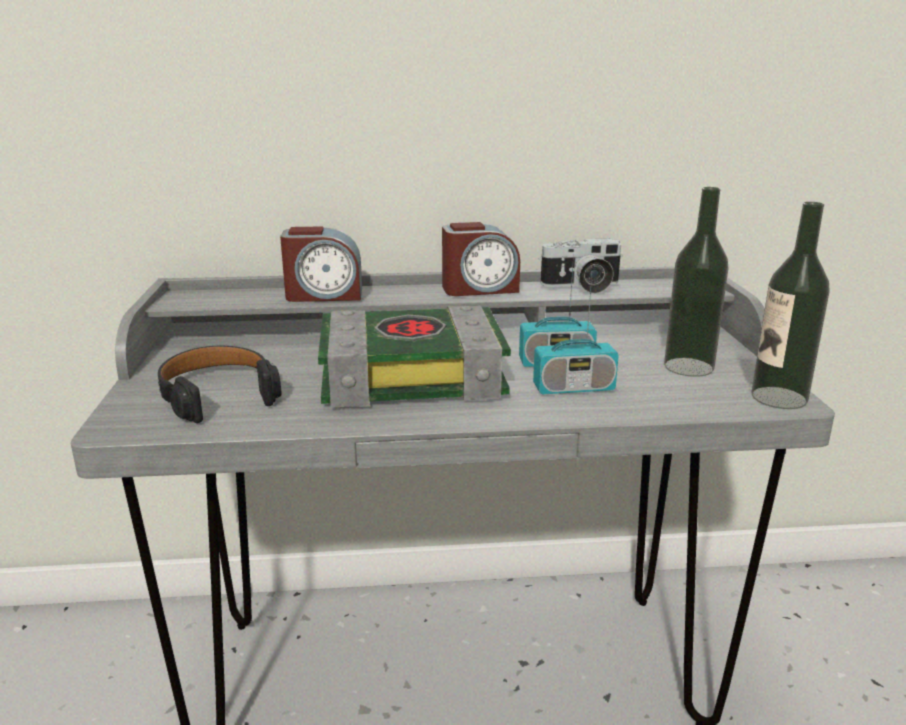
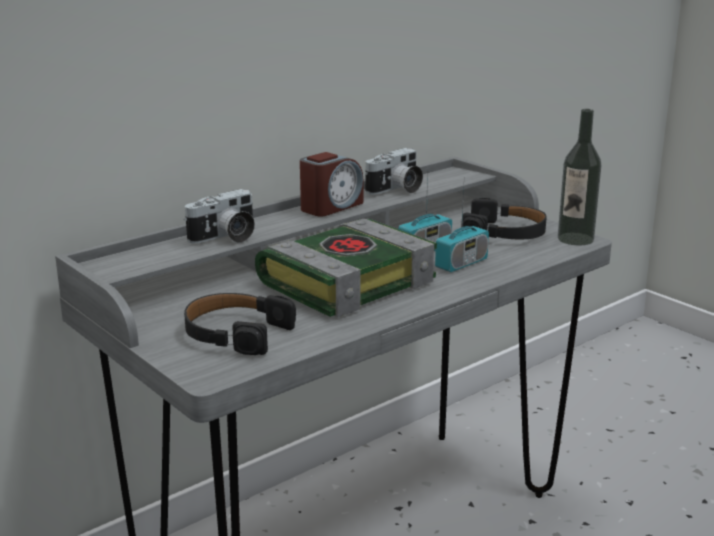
camera: 35 degrees left, 0 degrees up
(324, 295) = (225, 237): alarm clock -> camera
(688, 367) = (504, 233): bottle -> black headphones

